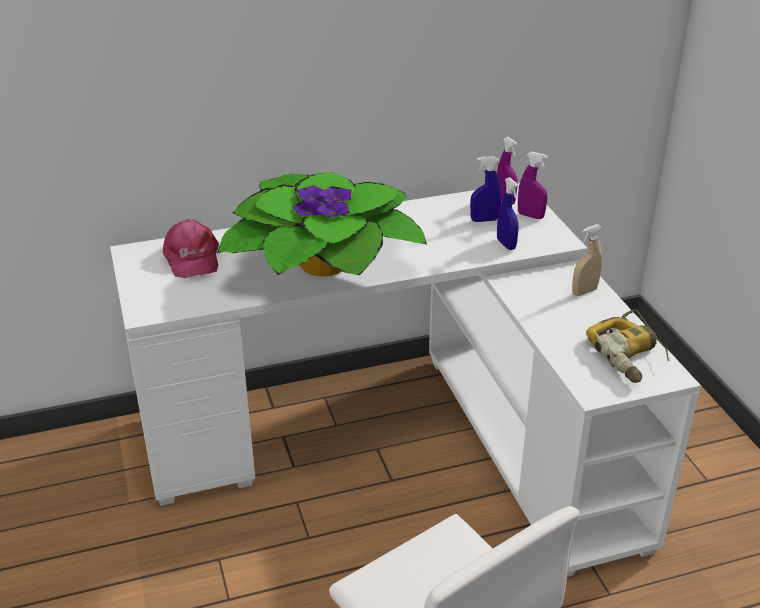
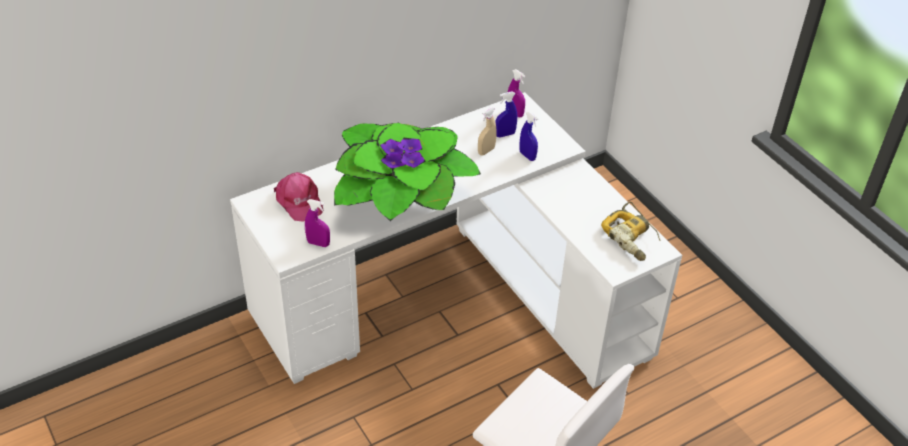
camera: 15 degrees left, 10 degrees up
(530, 216) = (537, 126): purple spray bottle -> purple spray bottle (318, 243)
(584, 292) = (590, 188): beige spray bottle -> beige spray bottle (486, 151)

